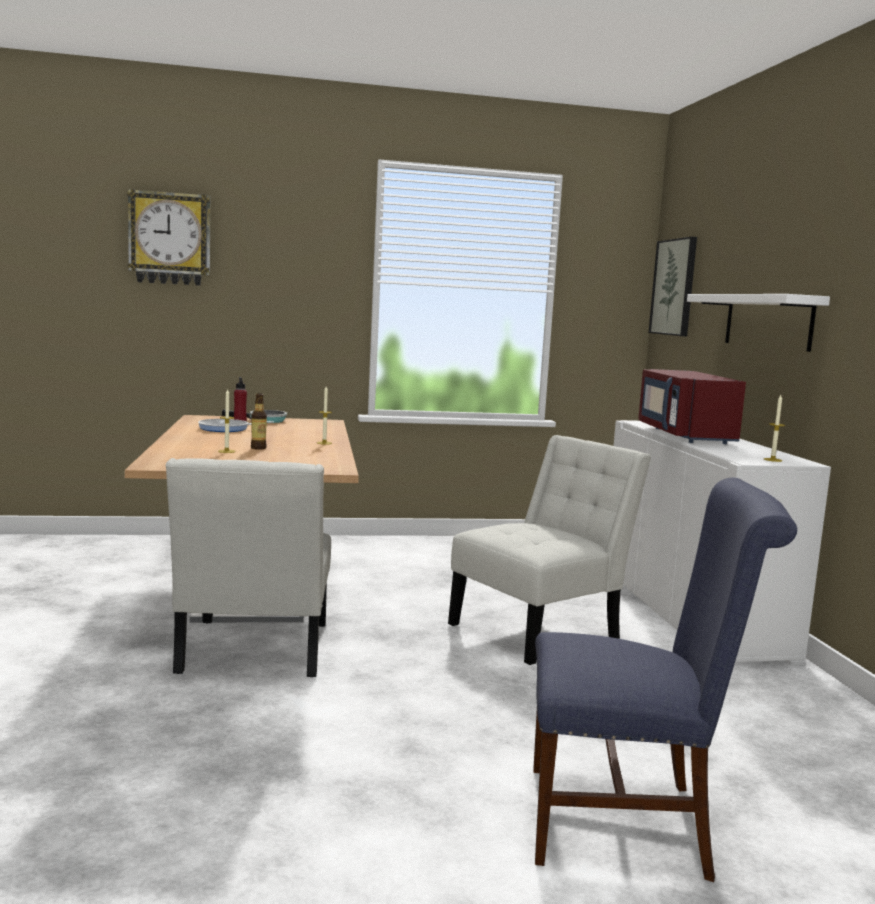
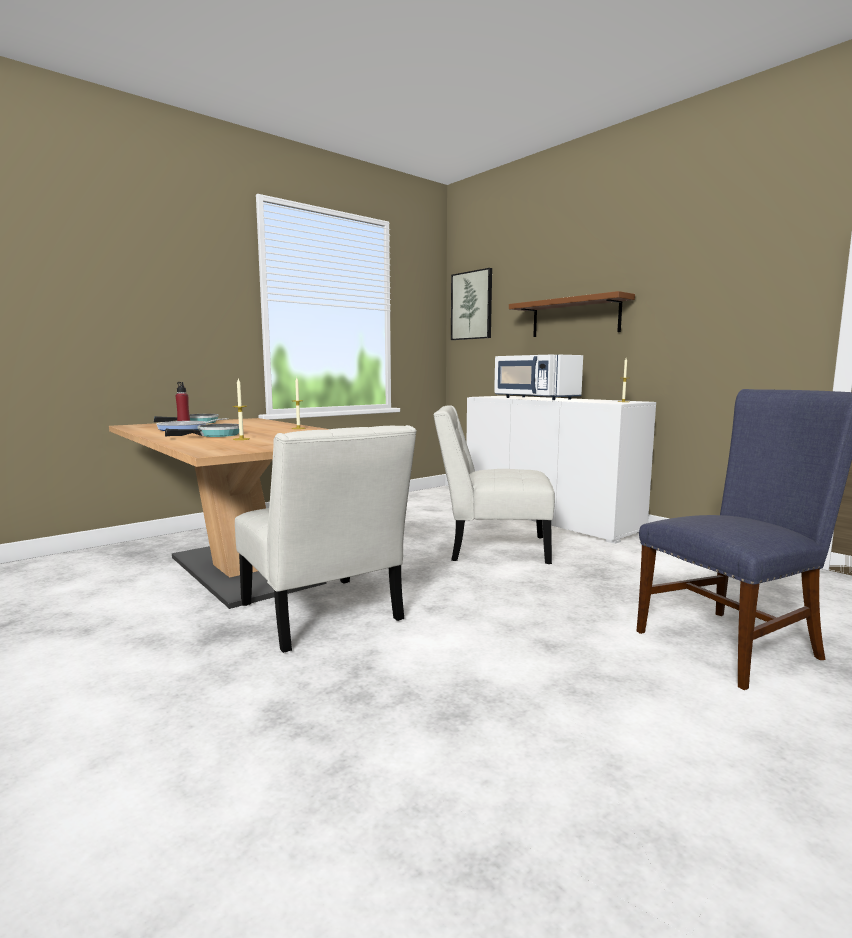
camera: 30 degrees left, 0 degrees up
(170, 238) = (66, 251): wall clock -> none
(223, 442) = (216, 435): none -> frying pan
(258, 448) = (260, 435): bottle -> none
(541, 630) = (491, 548): white chair -> white chair turned 105 degrees counterclockwise
(683, 435) = (534, 398): red microwave -> white microwave
(768, 321) = (575, 317): white shelf -> brown shelf

